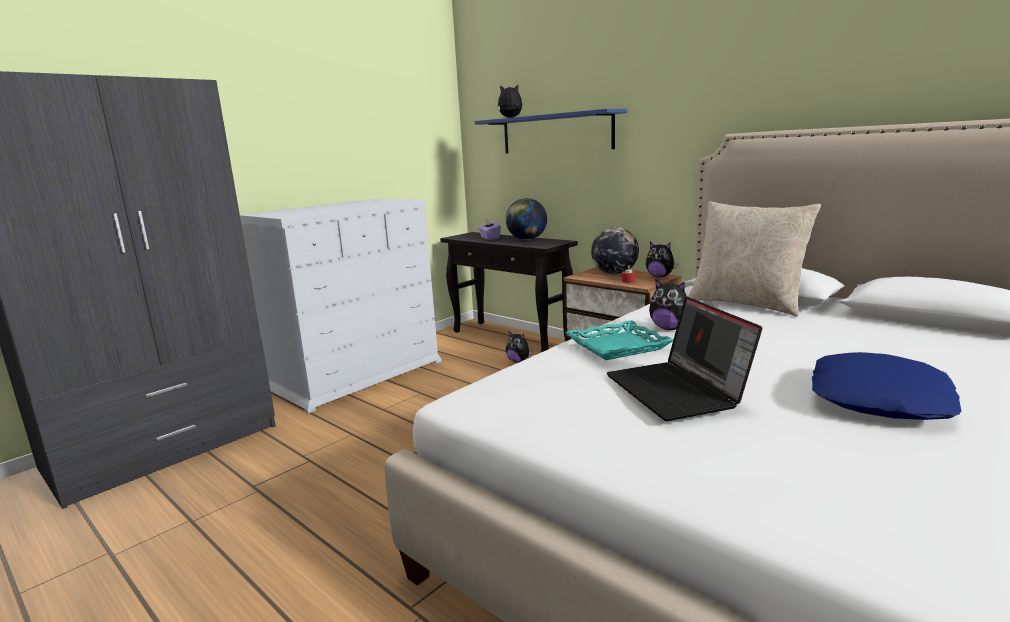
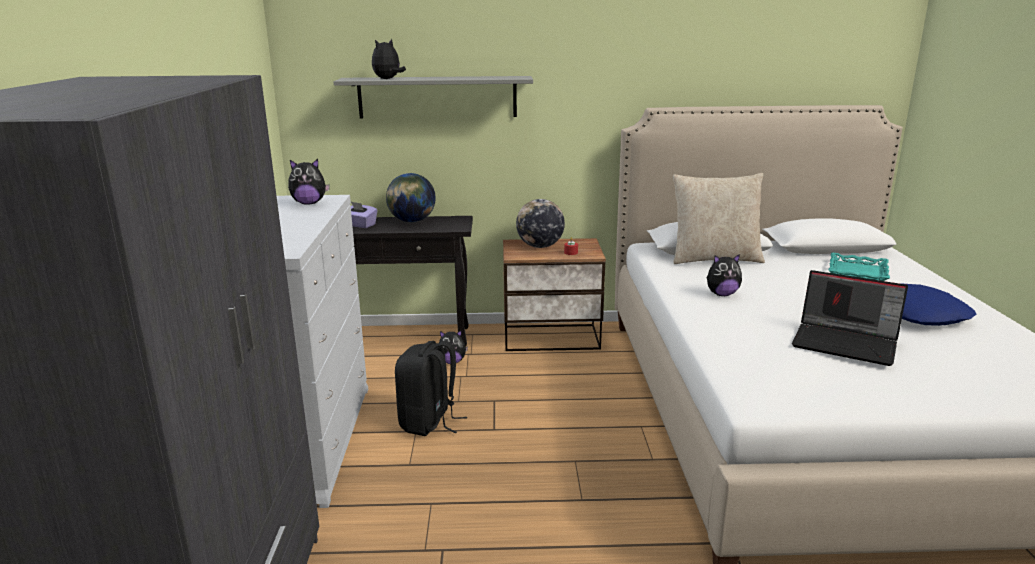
camera: 45 degrees left, 5 degrees up
(436, 391) = (429, 422): none -> black backpack
(556, 133) = (437, 97): blue shelf -> grey shelf
(618, 346) = (732, 320): turquoise tray -> turquoise tray (858, 272)
(660, 276) = (584, 242): plush toy -> plush toy (309, 203)

